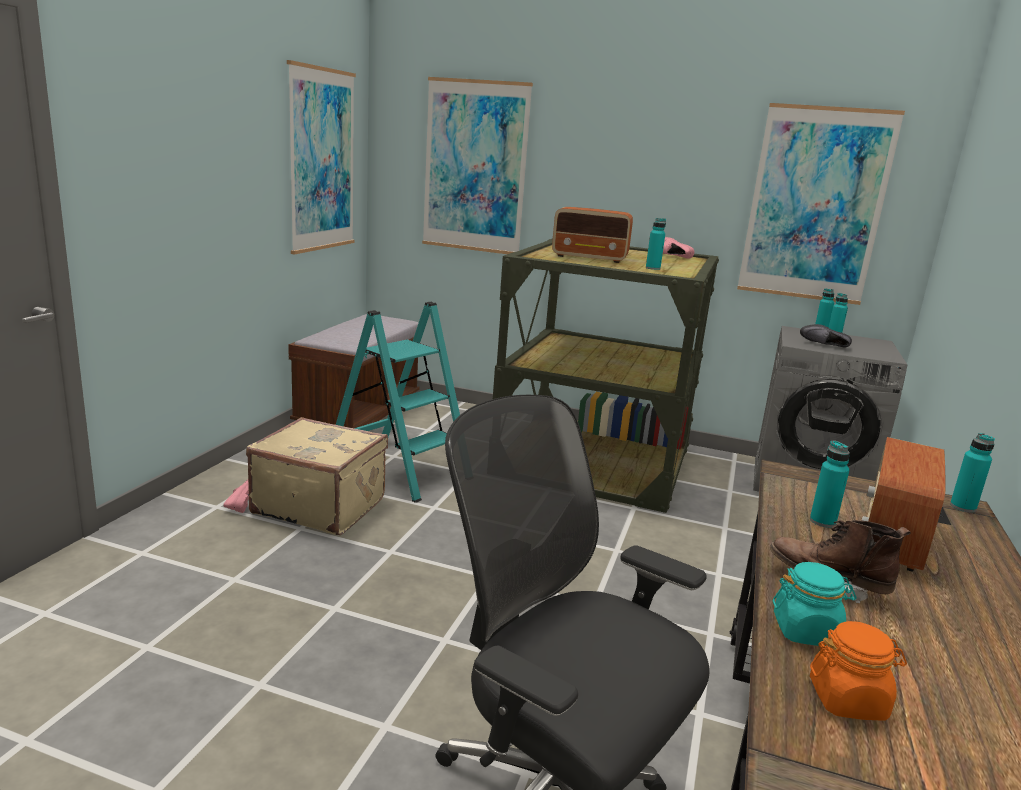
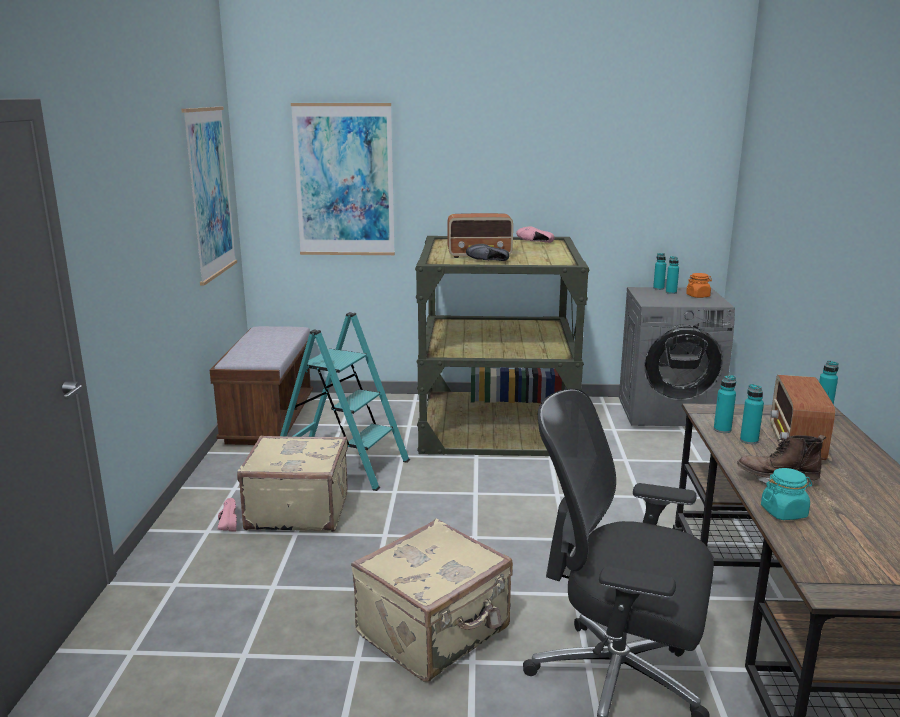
camera: 15 degrees left, 0 degrees up
(368, 677) = (435, 632): none -> beige suitcase
(653, 268) = (537, 259): turquoise bottle -> turquoise bottle (722, 429)
(815, 205) = (641, 187): picture -> none
(825, 345) = (670, 300): black shoe -> black shoe (488, 261)
(848, 700) = (829, 545): orange jar -> orange jar (698, 296)

